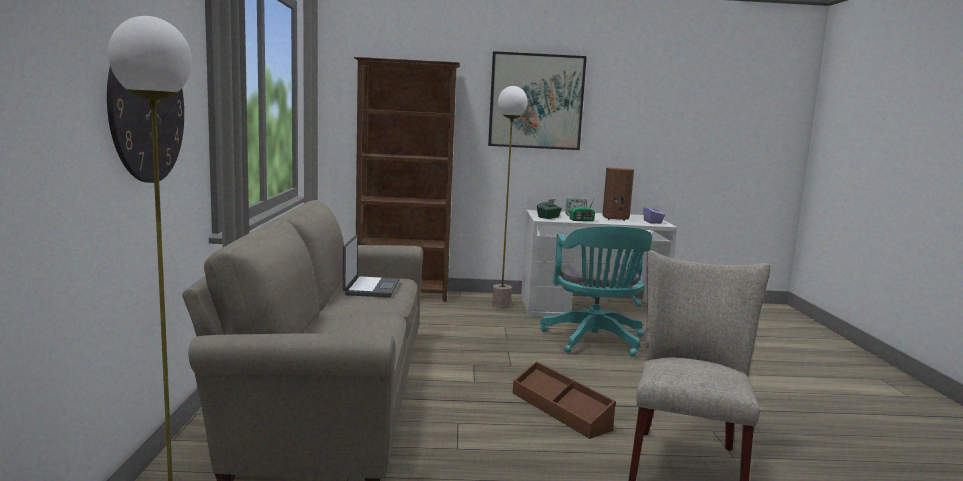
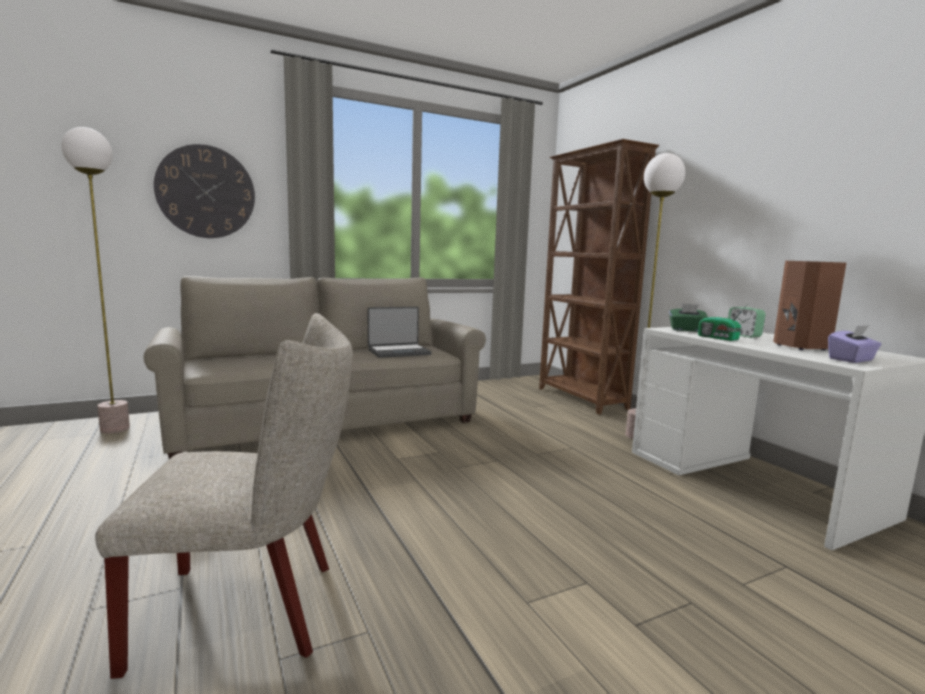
camera: 65 degrees right, 0 degrees up
(536, 101) = (743, 172): picture -> none
(561, 410) = (358, 508): brown storage box -> none
(595, 341) = (611, 501): turquoise office chair -> none

